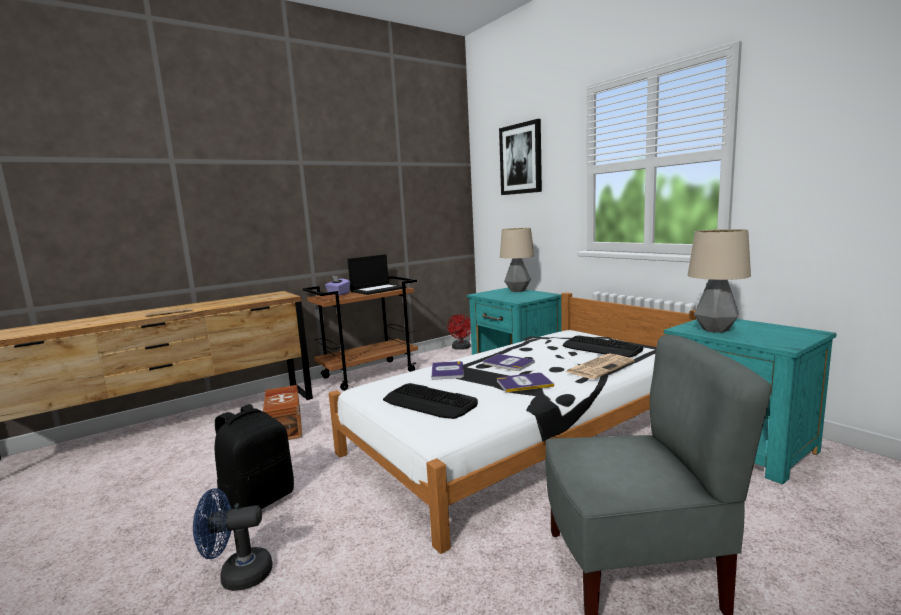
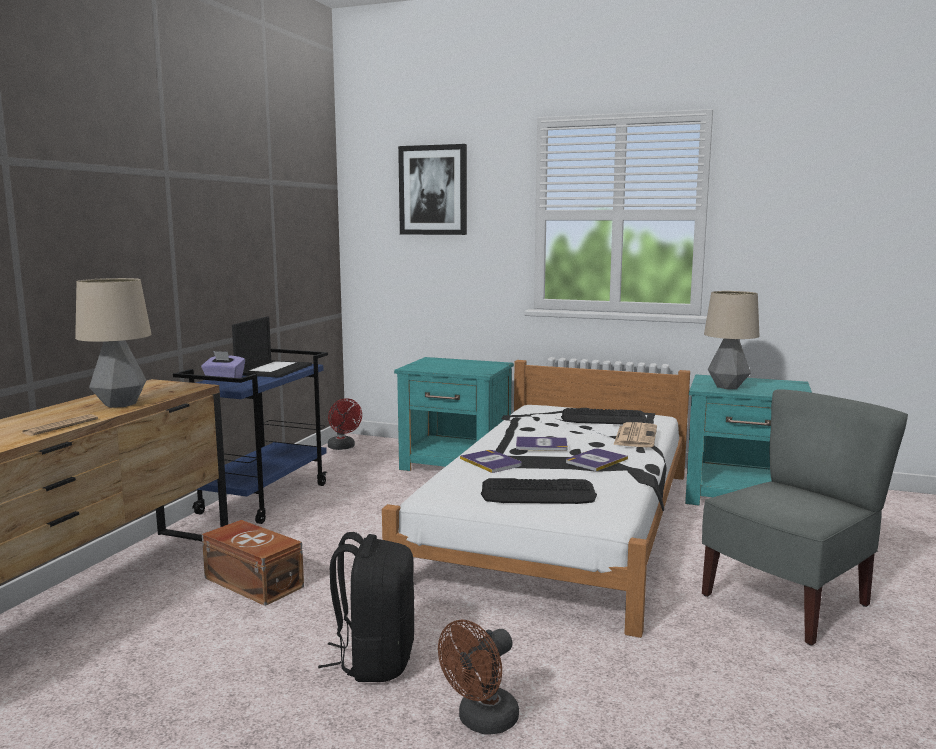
camera: 35 degrees left, 0 degrees up
(237, 575) = (481, 722): blue fan -> brown fan
(369, 374) = (263, 498): brown cart -> blue cart
(517, 290) = (448, 361): table lamp -> table lamp (119, 404)

